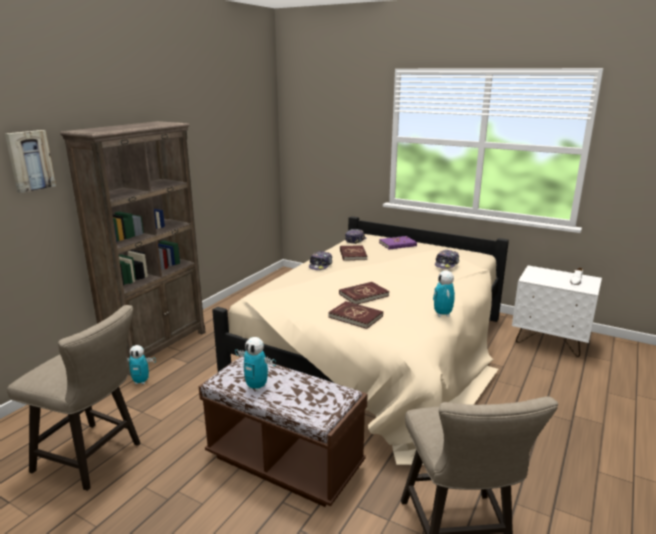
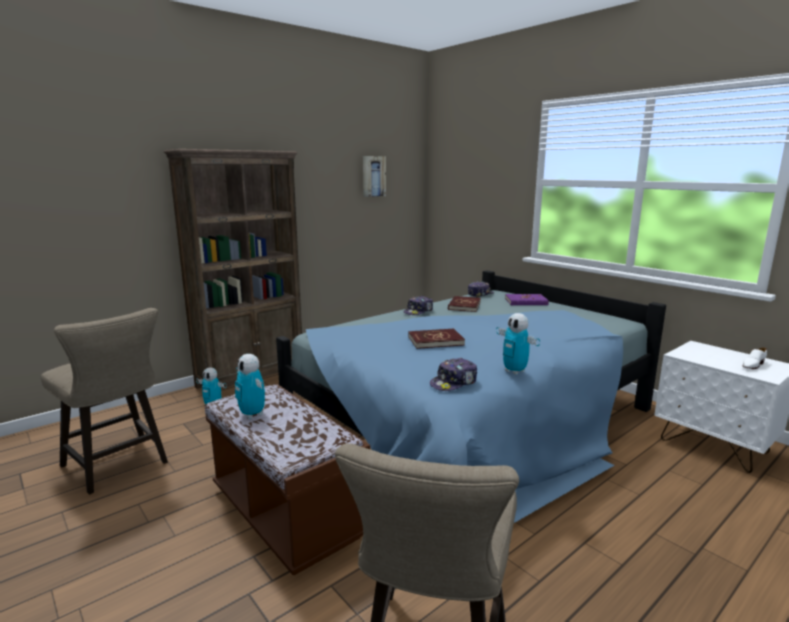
camera: 20 degrees right, 5 degrees down
(29, 160) = (131, 174): picture -> picture (373, 176)
(355, 317) = (405, 359): red book -> none
(379, 353) = (472, 422): beige bed -> blue bed
(442, 314) = (514, 371): toy robot -> toy robot turned 60 degrees counterclockwise
(446, 264) = (567, 324): cap -> cap (454, 383)

